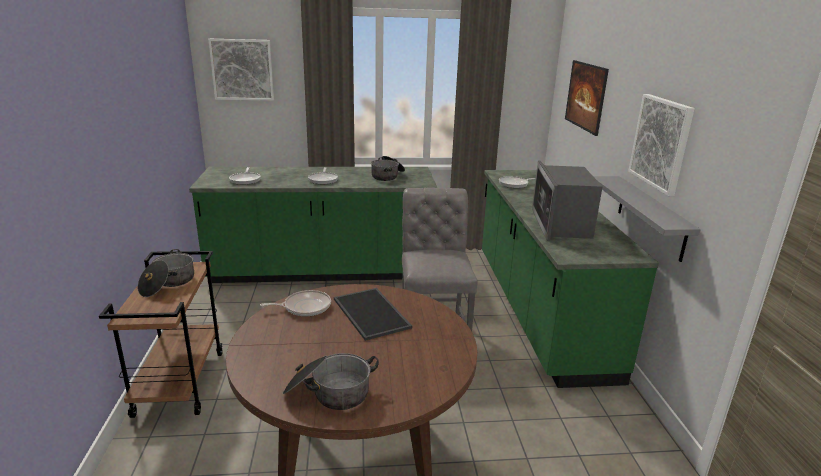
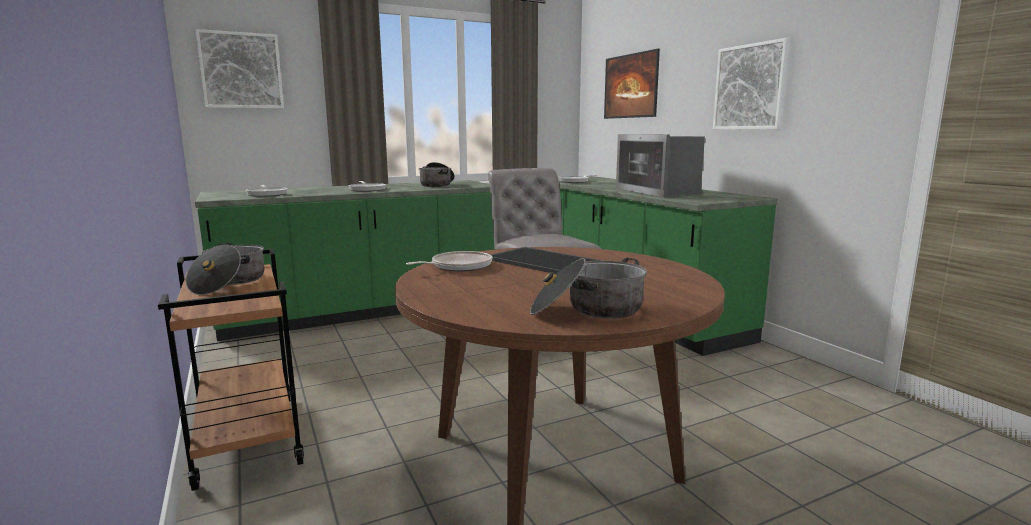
camera: 20 degrees left, 10 degrees down
(651, 217) = (752, 162): grey shelf -> none

